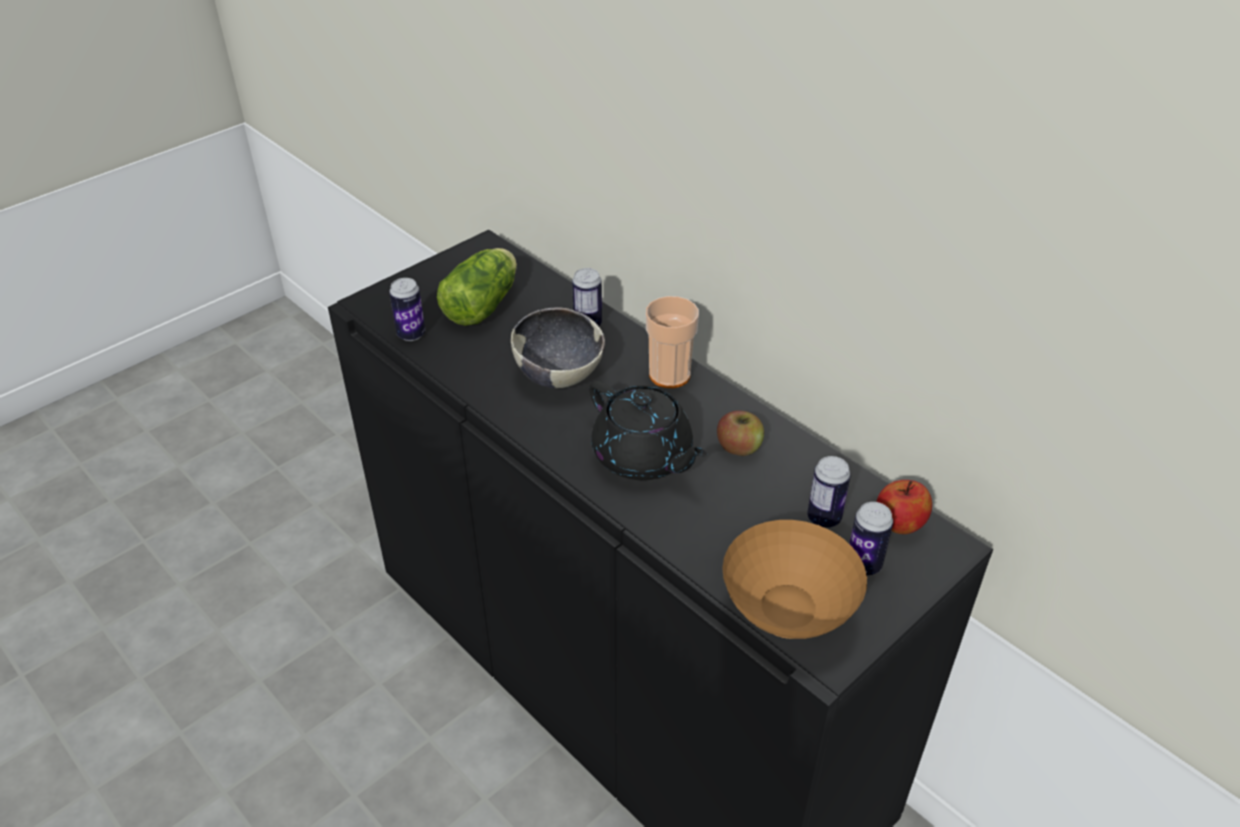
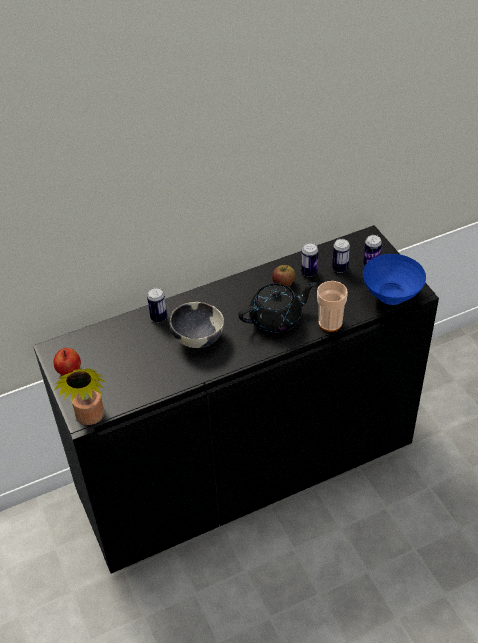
camera: 70 degrees left, 5 degrees up
(366, 311) = (90, 418): none -> potted plant
(411, 334) = (127, 398): can -> can (309, 272)
(484, 304) = (114, 359): lettuce -> none
(669, 375) = (218, 295): cup -> cup (330, 323)
(786, 617) = (392, 296): brown bowl -> blue bowl
(899, 524) = (352, 247): apple -> apple (69, 371)

